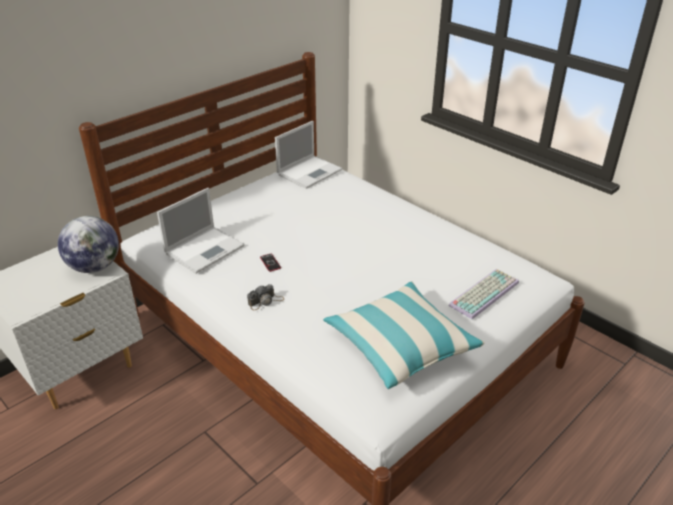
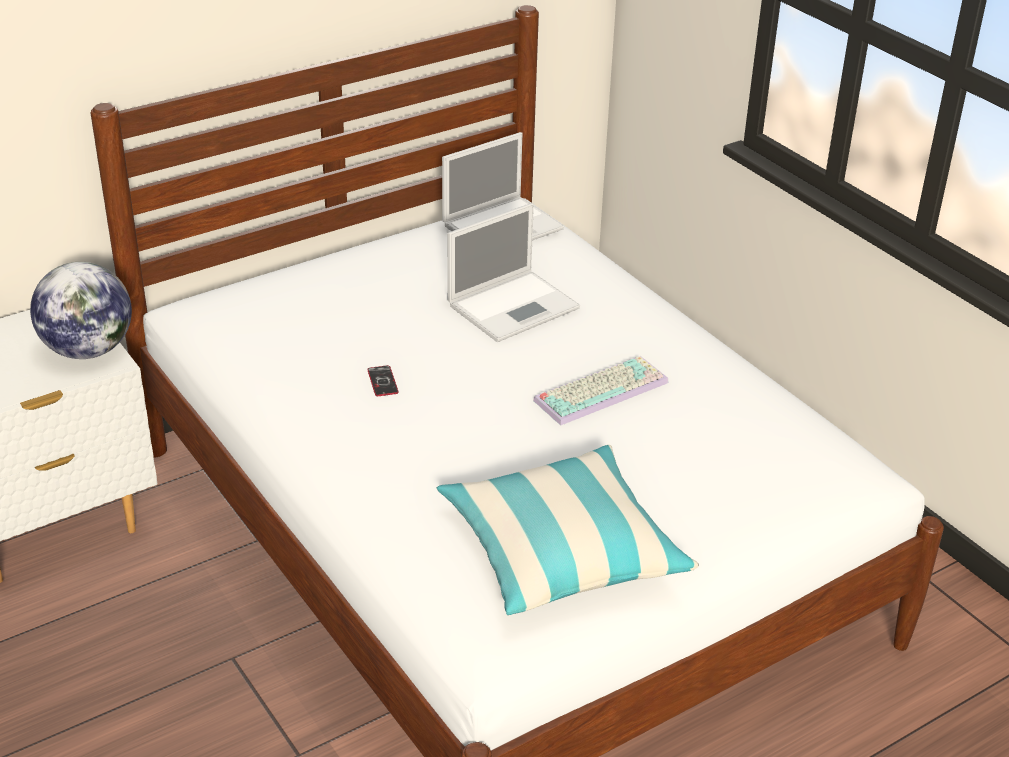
camera: 10 degrees right, 0 degrees up
(205, 249) = (279, 343): laptop -> laptop (515, 305)
(266, 301) = (355, 446): camera -> none
(483, 293) = (742, 484): keyboard -> keyboard (601, 389)

